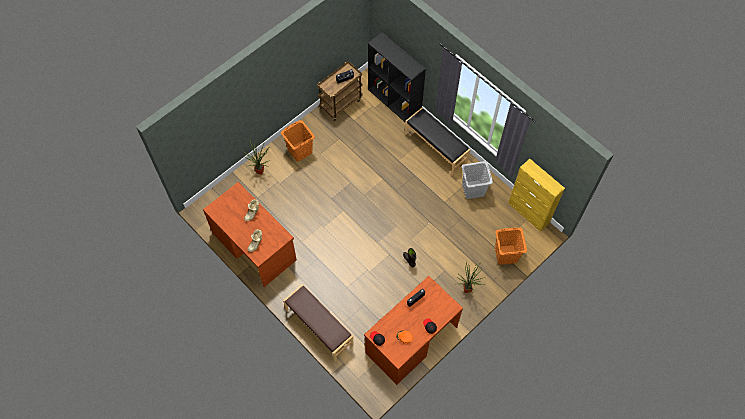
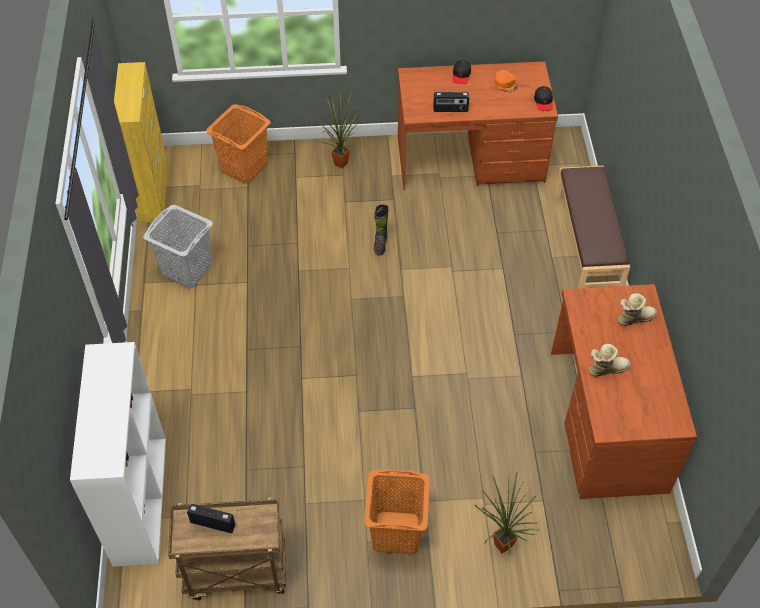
camera: 140 degrees left, 10 degrees down
(395, 101) = (139, 499): black bookcase -> white bookcase
(436, 147) = (167, 367): black bench -> none

